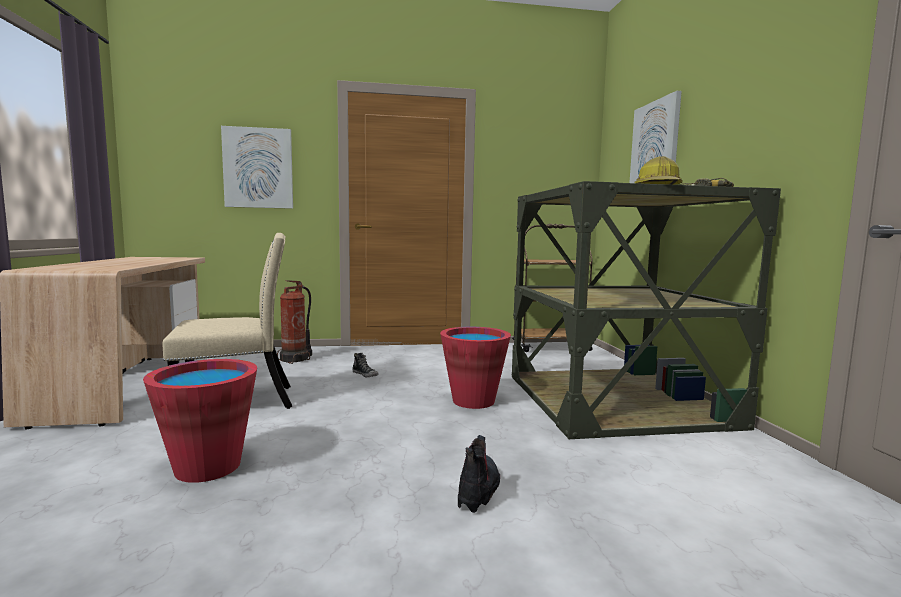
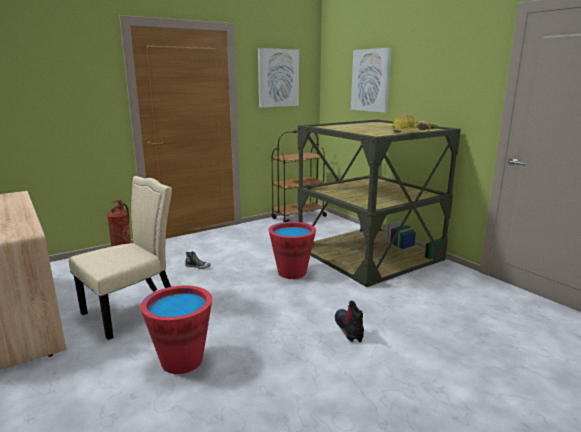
camera: 25 degrees left, 10 degrees up
(258, 168) = (54, 99): picture -> picture (278, 78)

